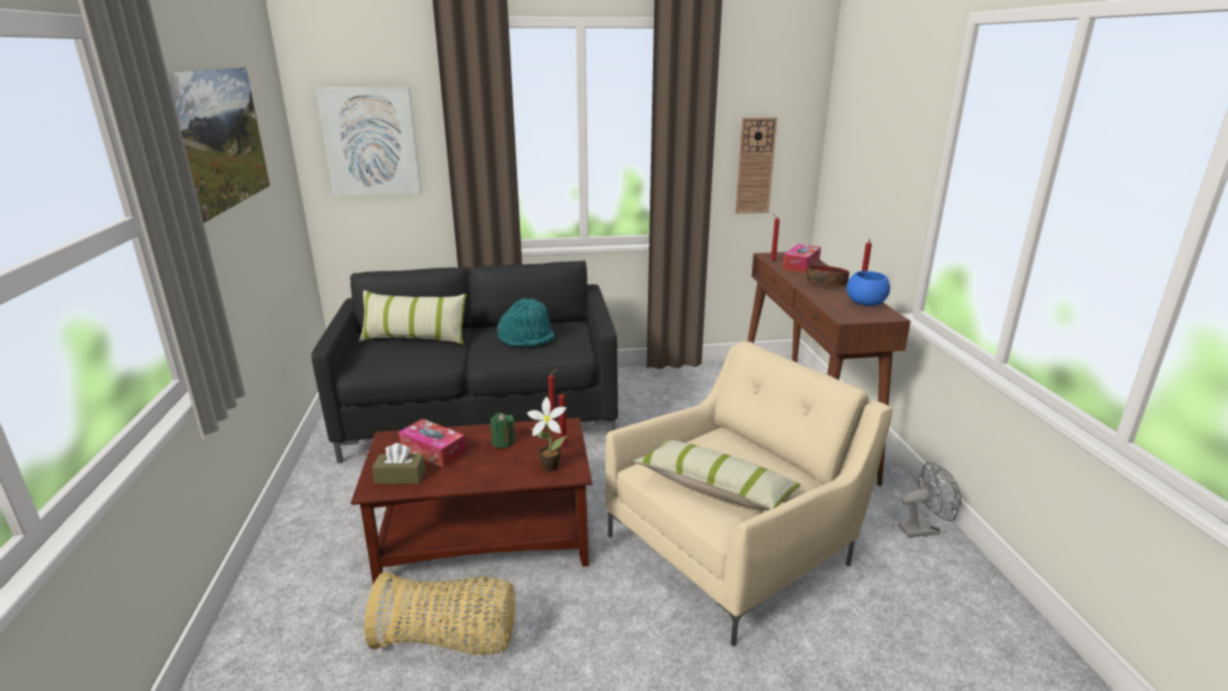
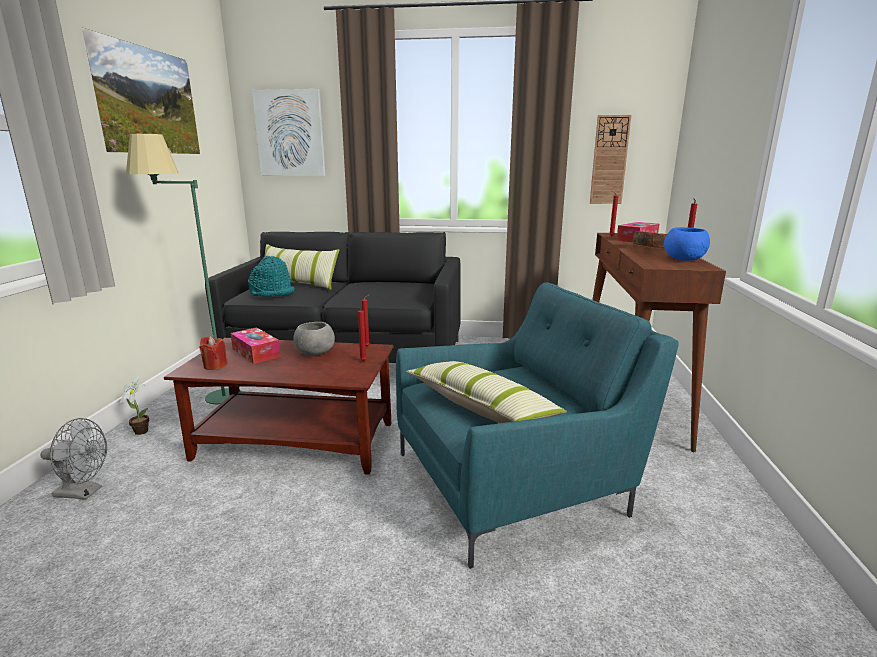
camera: 15 degrees right, 5 degrees down
(344, 504) = (208, 401): none -> green floor lamp
(400, 477) = (215, 366): brown tissue box -> red candle
(449, 640) = (215, 512): basket -> none
(503, 442) = (315, 353): green candle -> grey bowl
(527, 339) = (382, 290): turquoise hat -> turquoise hat (272, 293)
(548, 466) = (338, 372): potted plant -> potted plant (141, 431)
(733, 547) = (514, 481): beige armchair -> turquoise armchair
(923, 529) = (729, 497): grey fan -> grey fan (84, 492)

